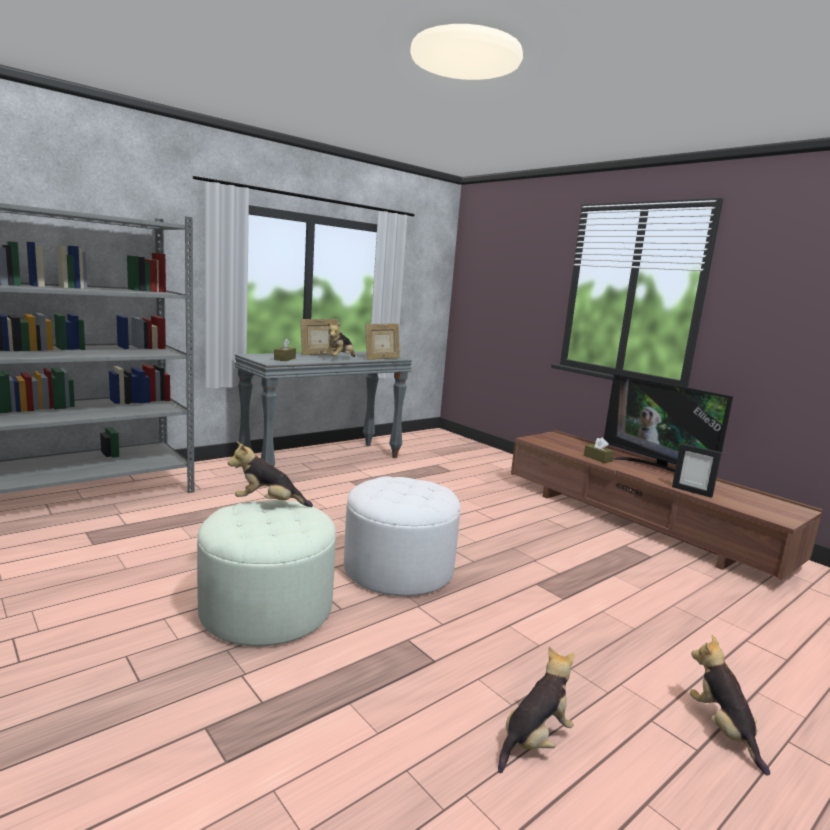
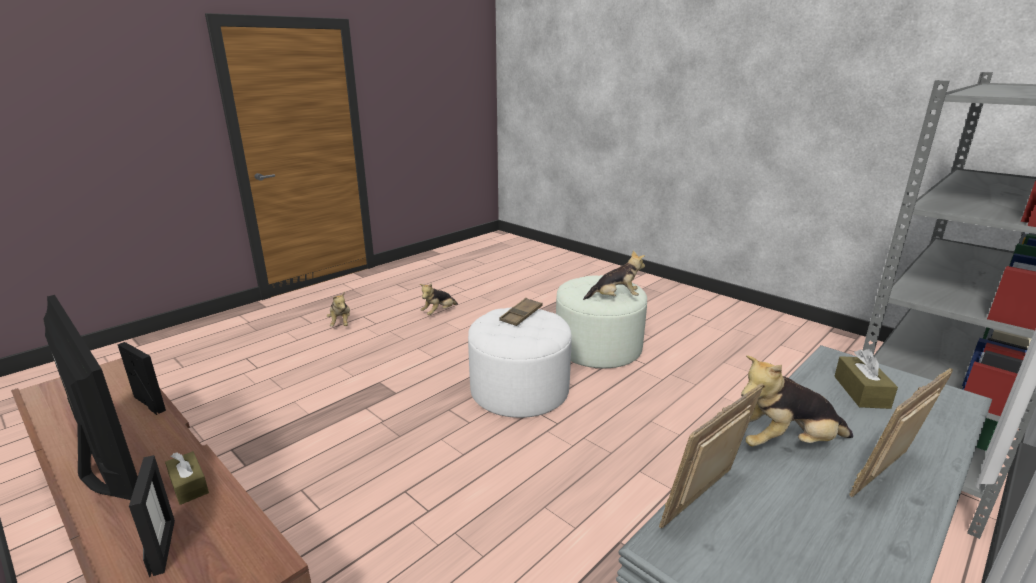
camera: 175 degrees right, 10 degrees up
(340, 359) = (786, 444): plush toy -> plush toy turned 120 degrees counterclockwise
(400, 497) = (521, 315): none -> brown tray
(581, 446) = (162, 547): none -> picture frame

